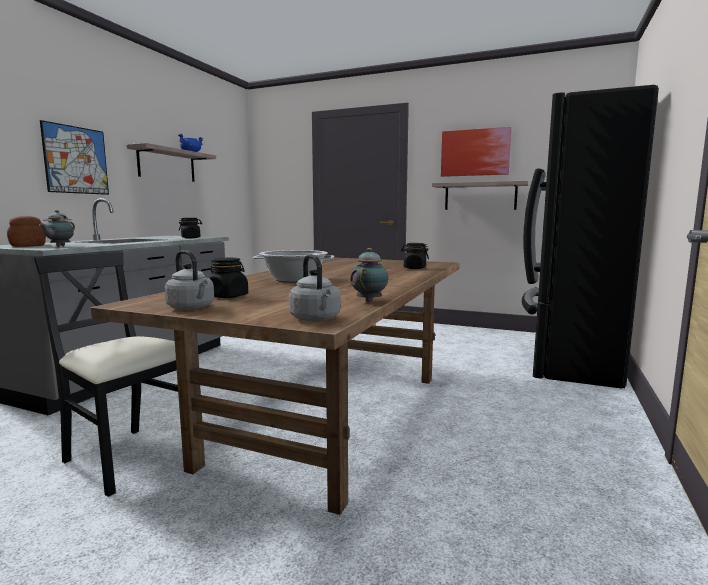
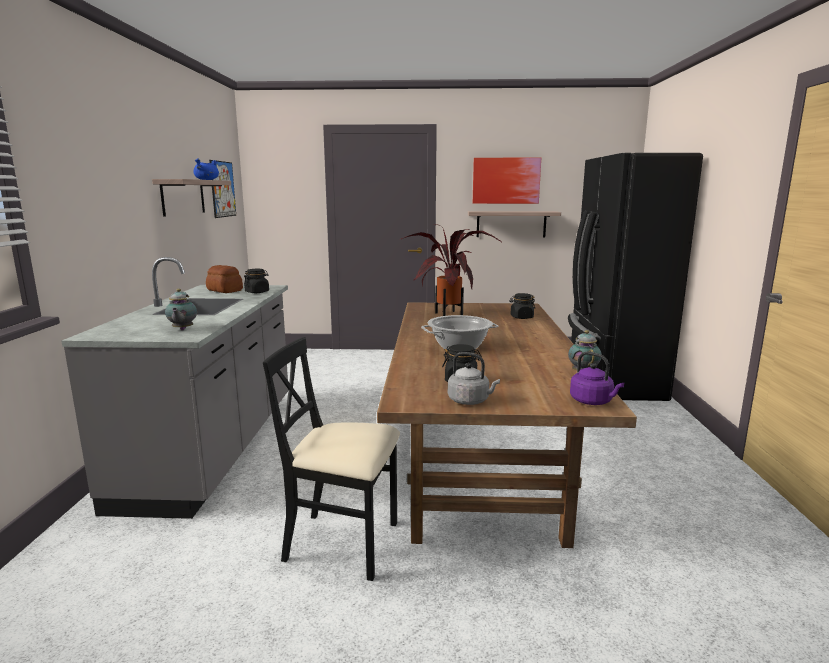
camera: 20 degrees left, 5 degrees up
(29, 245) = (135, 330): bread -> bread (225, 290)
(76, 160) = (115, 208): picture -> picture (222, 189)
(316, 319) = (593, 401): grey kettle -> purple kettle
(346, 264) = (448, 315): none -> potted plant

